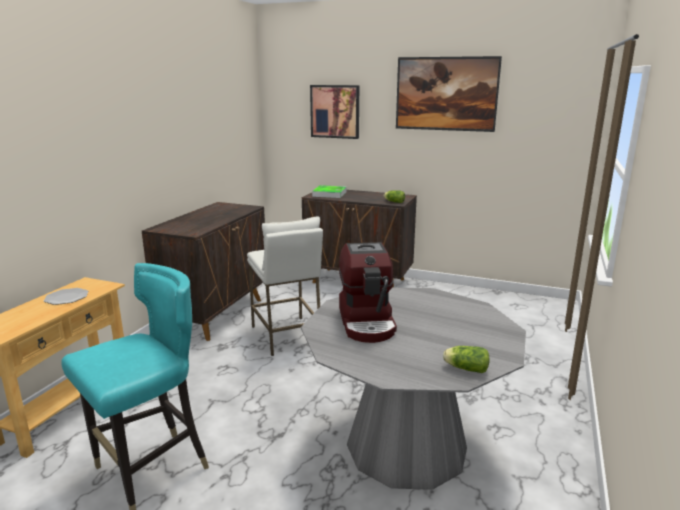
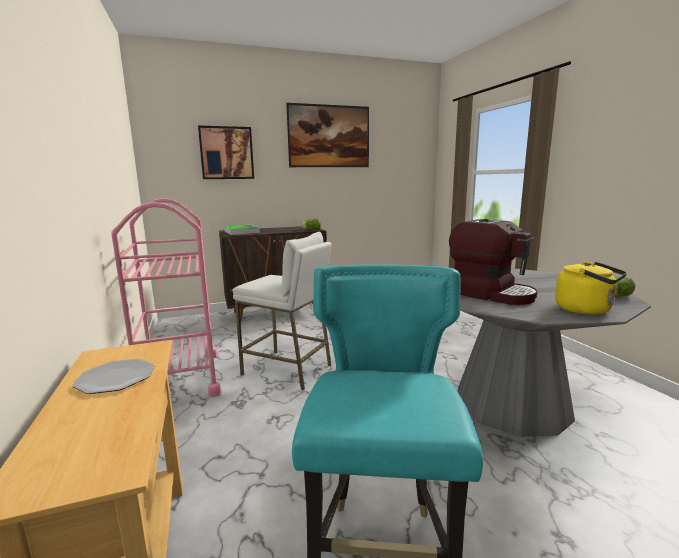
camera: 40 degrees left, 5 degrees down
(216, 314) = (180, 379): brown cabinet -> pink cart
(389, 367) = (586, 310): none -> yellow kettle

